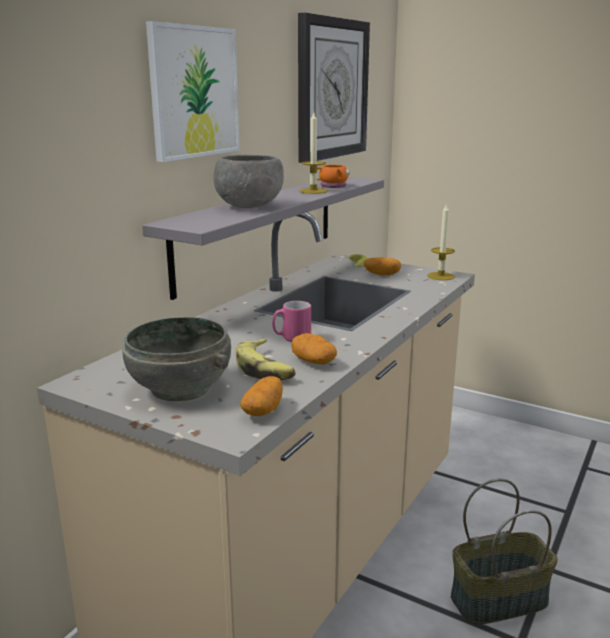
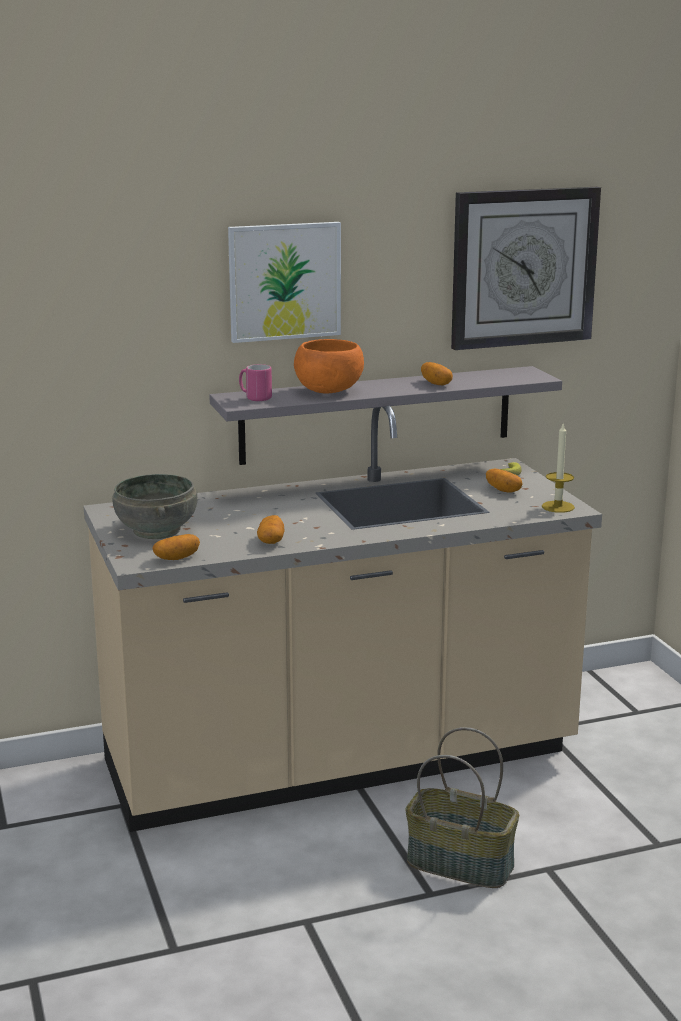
camera: 40 degrees right, 0 degrees up
(250, 206) = (329, 391): grey bowl -> orange bowl
(265, 369) = (230, 535): banana -> none
(291, 339) = (293, 522): pink mug -> pink mug (255, 398)
(313, 191) = (436, 383): candle -> potato
(331, 186) = (473, 380): orange mug -> none

